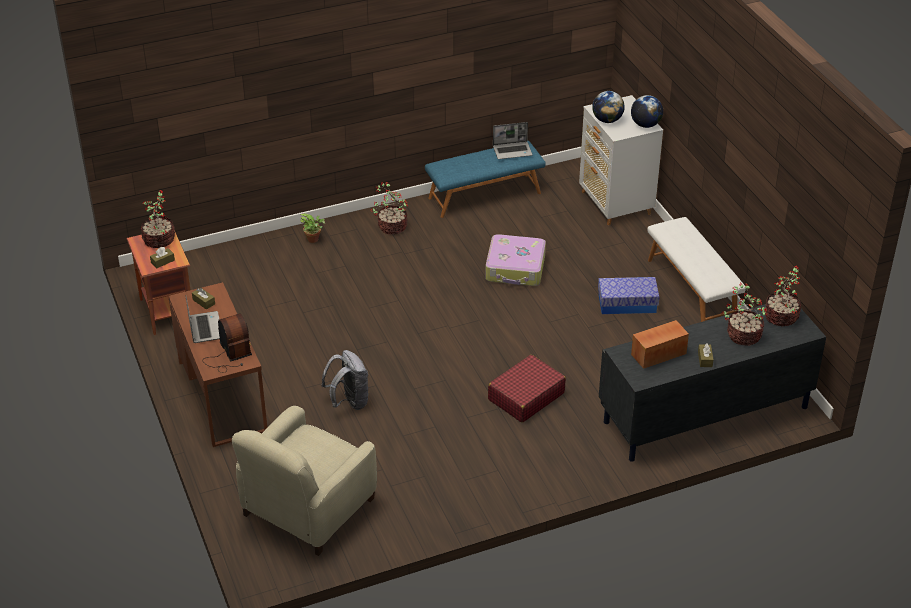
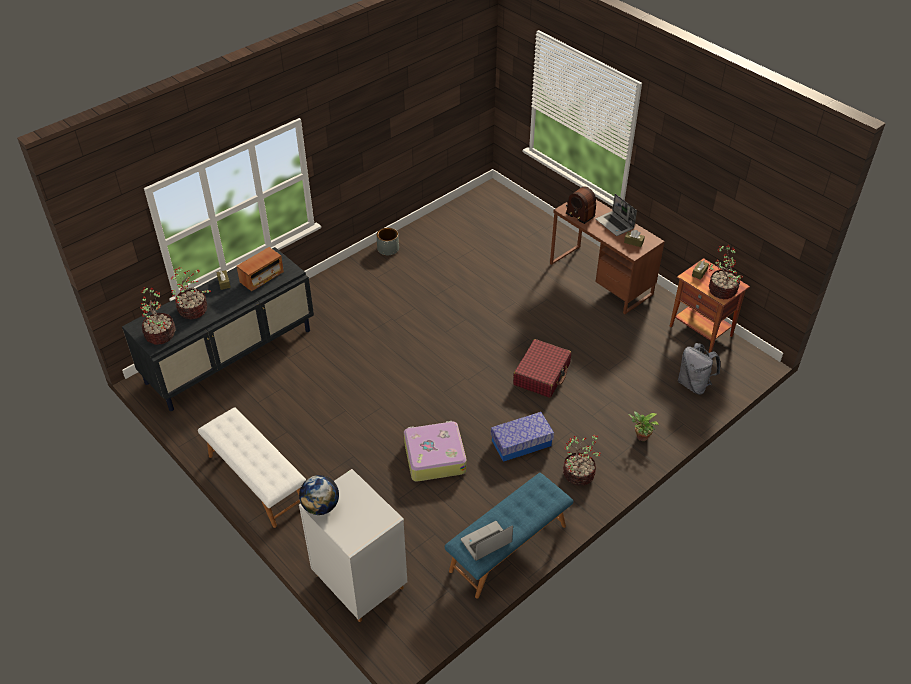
camera: 160 degrees right, 5 degrees up
(307, 508) = (490, 226): beige armchair -> none
(349, 402) = (507, 297): grey backpack -> grey backpack (694, 384)
(465, 509) = (388, 249): none -> grey planter
(525, 396) = (376, 334): red suitcase -> red suitcase (542, 374)
(607, 120) = (368, 501): globe -> none
(627, 304) = (316, 445): storage box -> storage box (521, 443)

